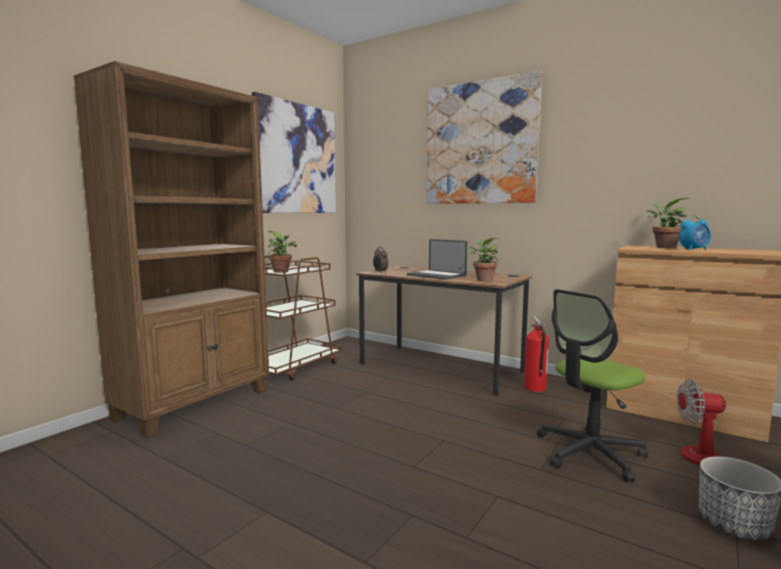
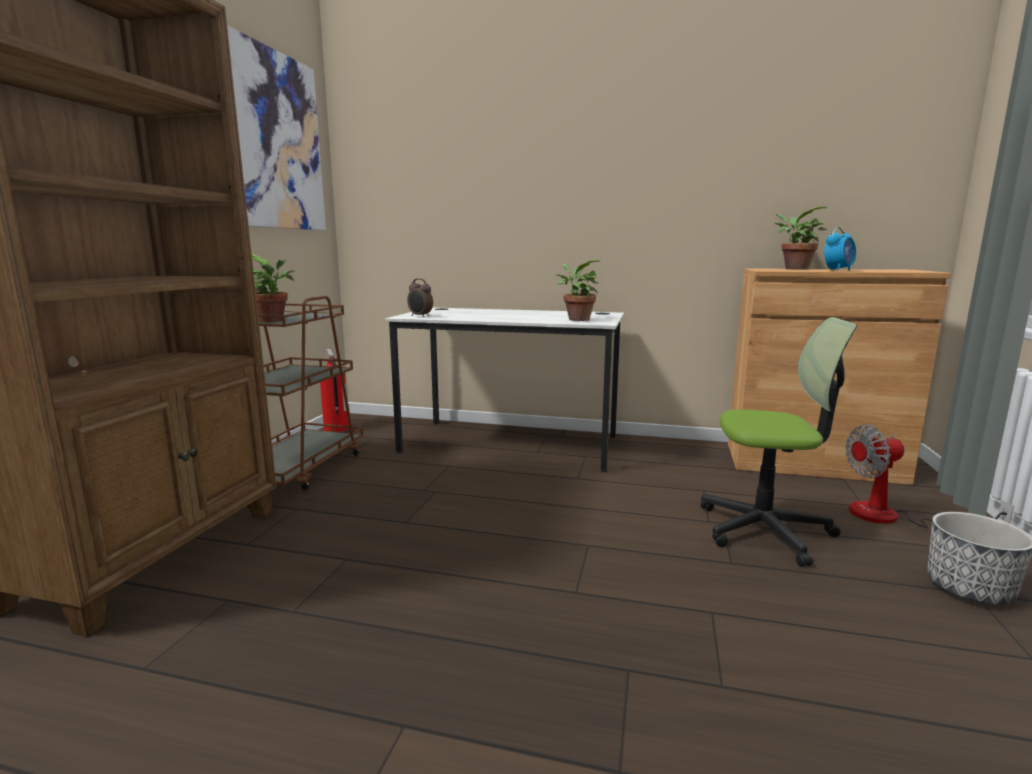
camera: 20 degrees left, 5 degrees up
(437, 275) = (508, 317): laptop -> none
(440, 368) = (510, 444): brown desk -> white desk
(480, 143) = (548, 130): picture -> none
(534, 388) = (642, 456): fire extinguisher -> fire extinguisher (336, 429)
(589, 453) = (765, 530): office chair -> office chair turned 120 degrees counterclockwise

